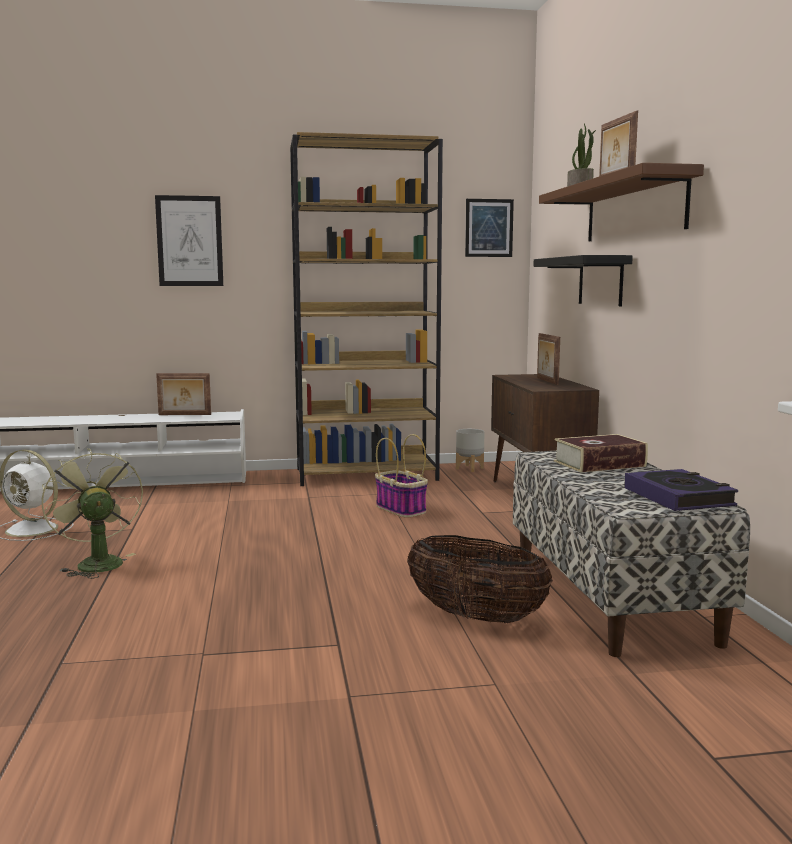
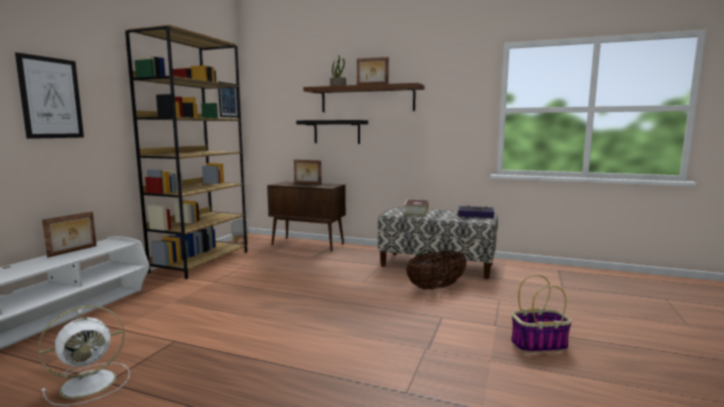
camera: 60 degrees left, 0 degrees up
(96, 563) = (232, 363): green fan -> none
(401, 509) = (279, 268): basket -> basket (539, 345)

